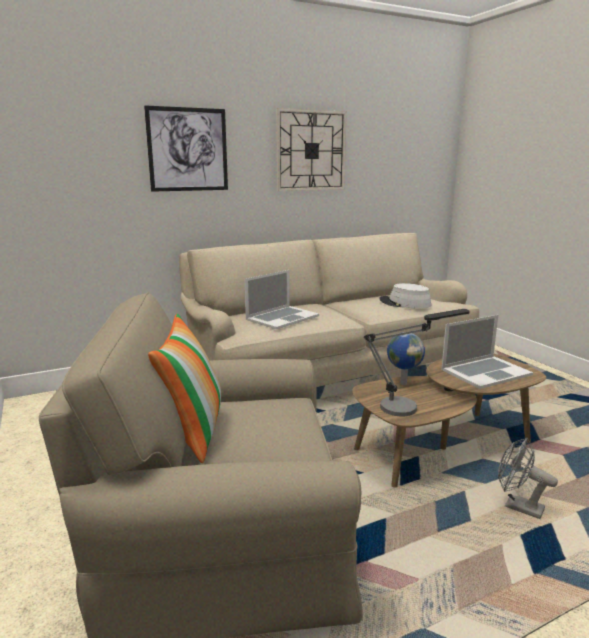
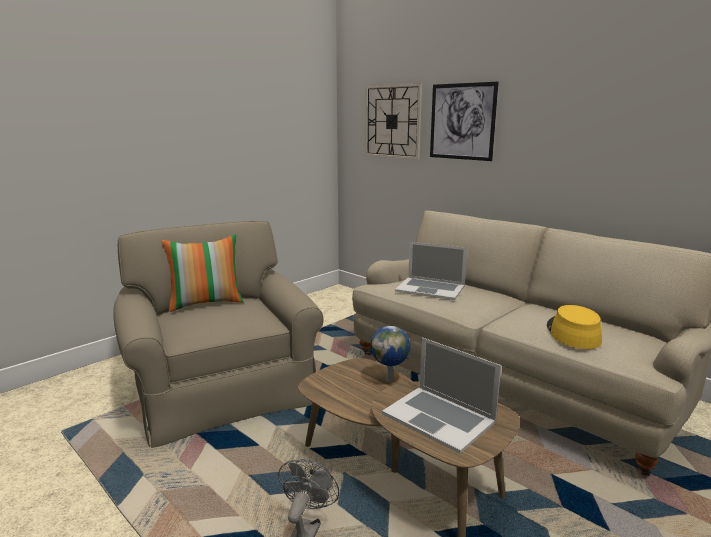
camera: 70 degrees right, 0 degrees up
(311, 151) = (595, 123): wall clock -> wall clock (392, 121)
(404, 303) = (572, 333): grey hat -> yellow hat
(408, 406) = (337, 386): table lamp -> none

